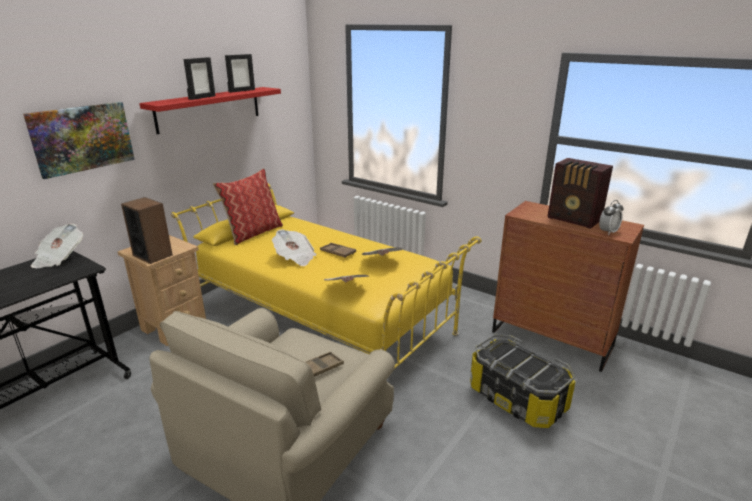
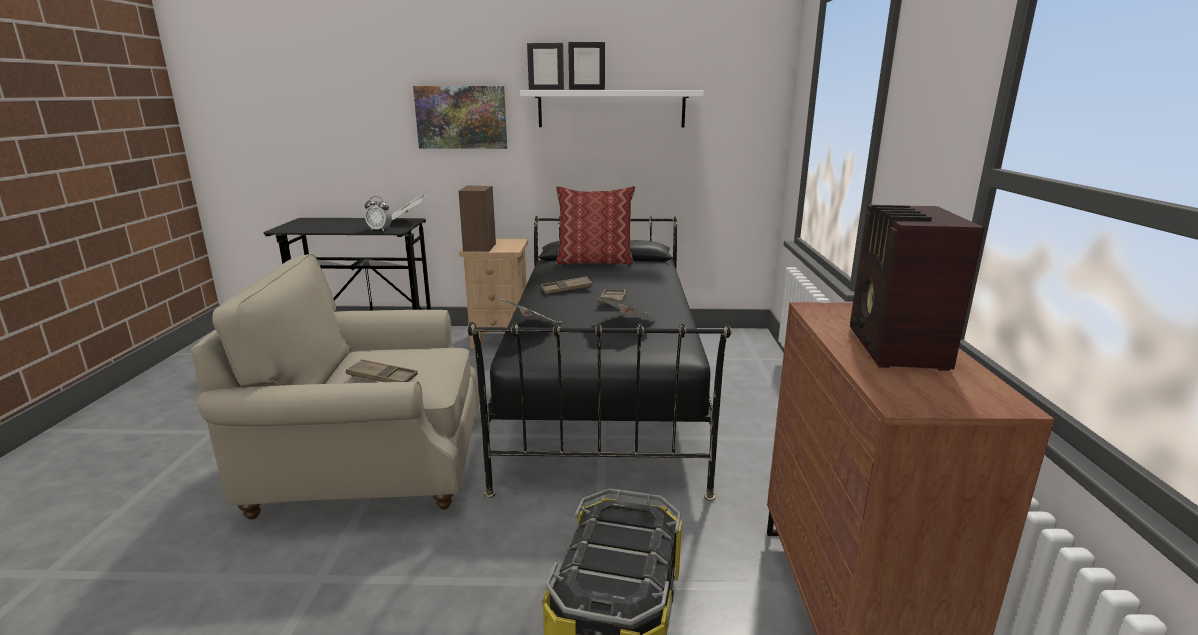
camera: 55 degrees right, 5 degrees down
(209, 109) = (611, 108): red shelf -> white shelf
(242, 90) = (654, 89): picture frame -> picture frame (546, 89)
(295, 258) = (566, 289): newspaper -> brown tray
(321, 322) = (602, 397): yellow bed -> black bed
(608, 232) = (897, 385): alarm clock -> alarm clock (380, 230)

